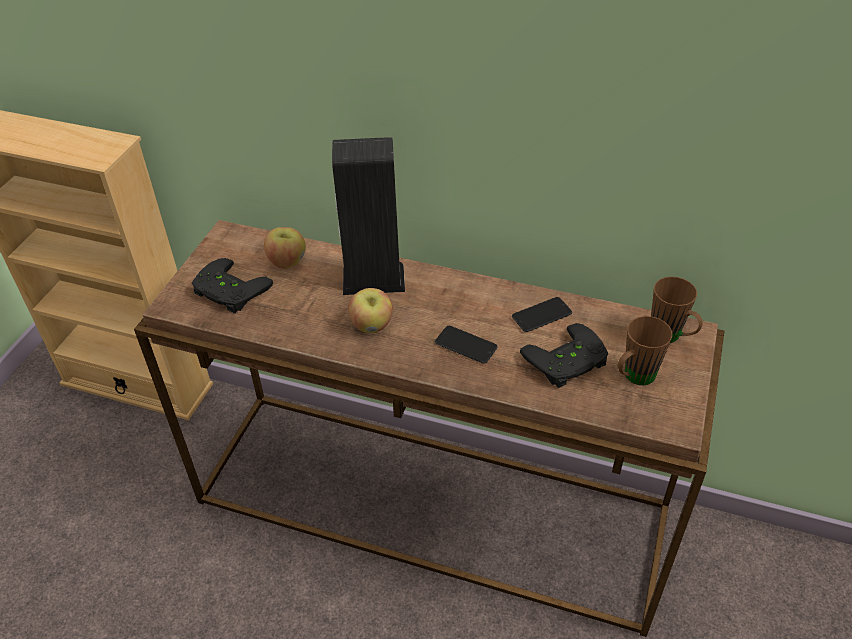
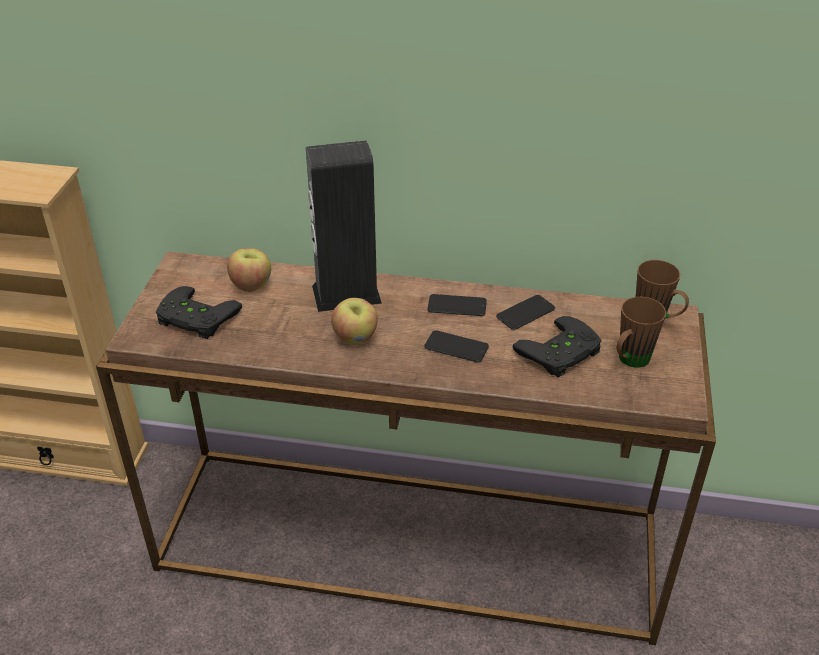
camera: 10 degrees left, 5 degrees down
(476, 301) = (457, 306): none -> phone

